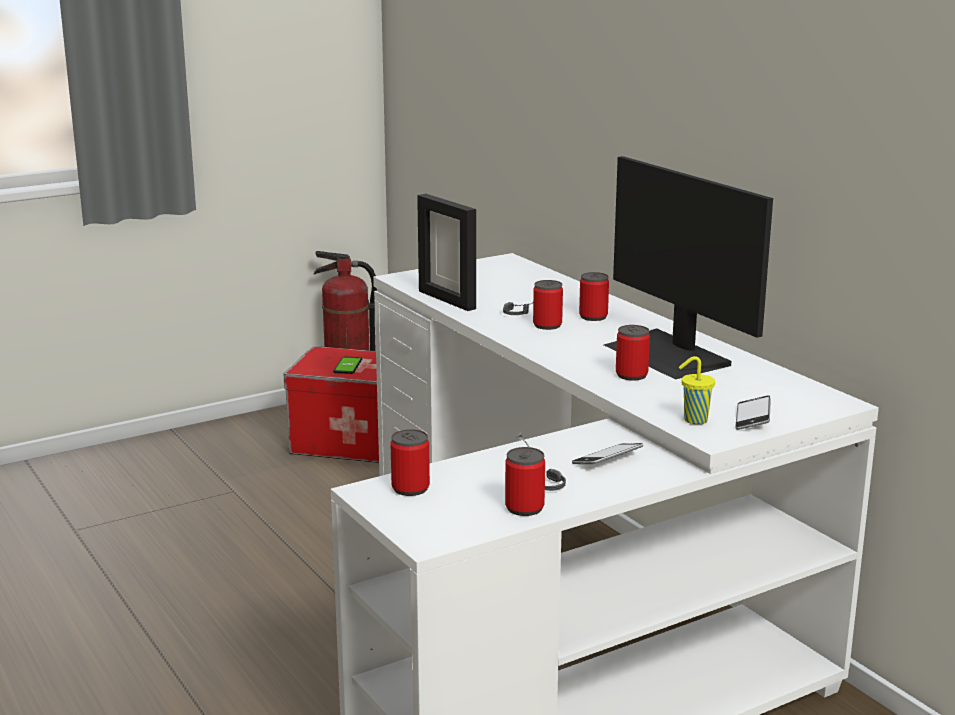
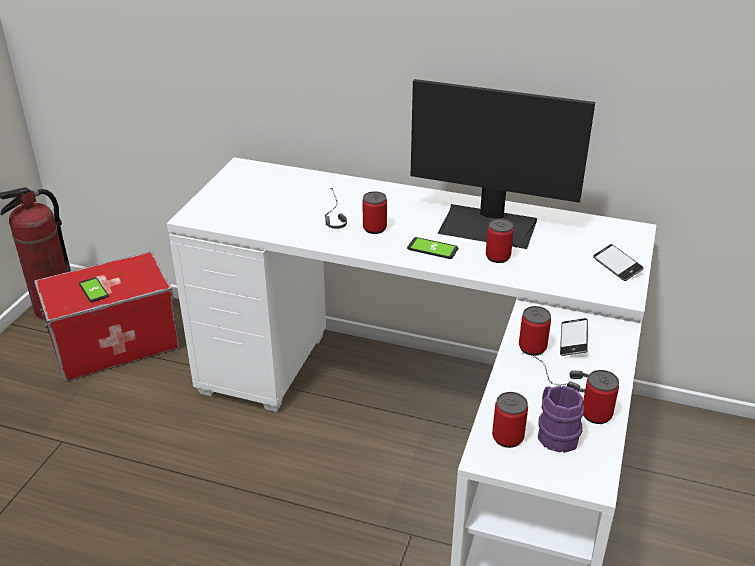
camera: 40 degrees left, 15 degrees up
(448, 299) = (266, 228): picture frame -> none
(458, 502) = (554, 433): none -> purple mug
(575, 352) = (432, 249): none -> phone
(593, 317) = (390, 206): can -> can (532, 347)
(694, 420) = (591, 283): yellow cup -> none

